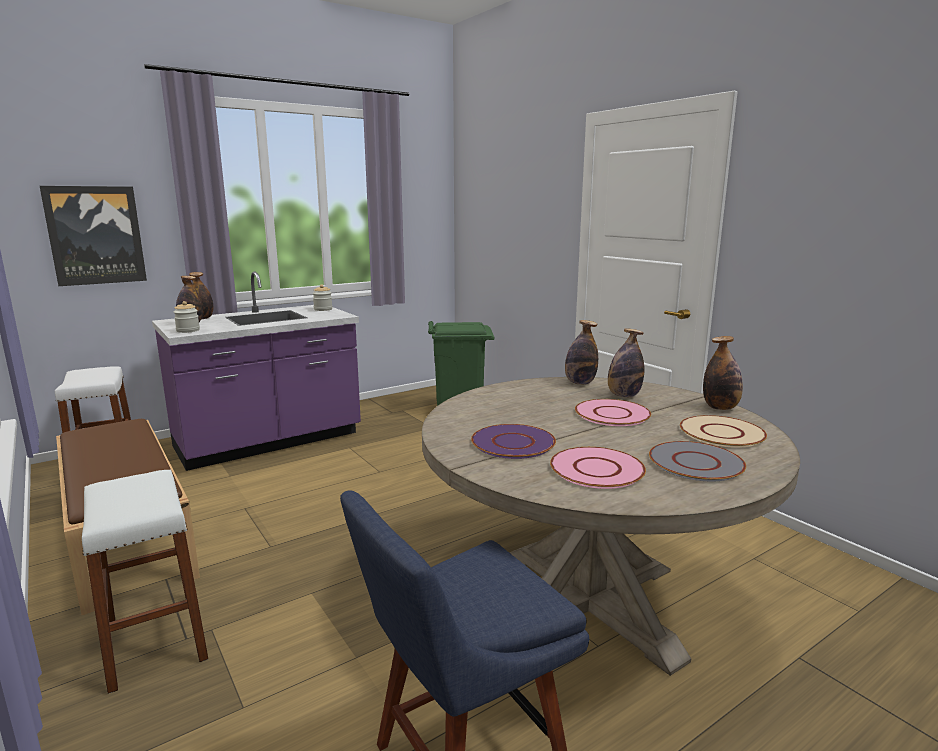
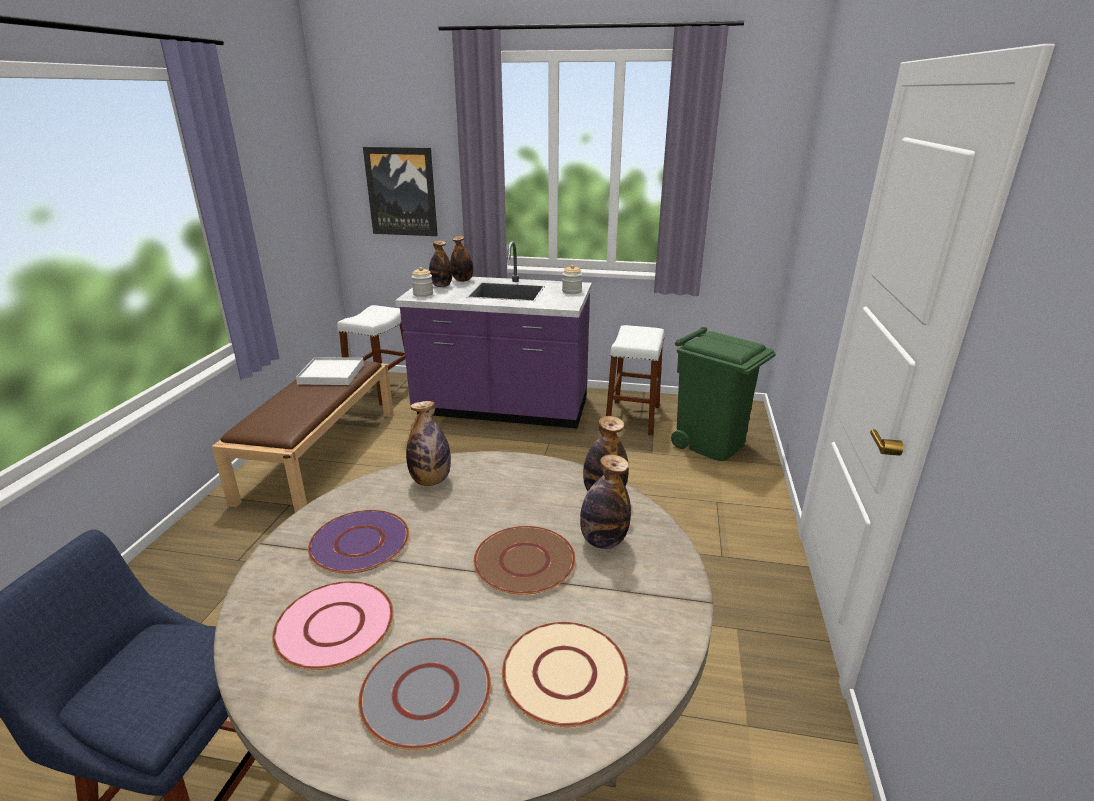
camera: 45 degrees right, 10 degrees up
(108, 437) = (332, 374): none -> white tray
(155, 639) = (228, 549): white stool -> white stool (633, 417)
(612, 414) = (525, 562): pink plate -> brown plate
(720, 408) = (670, 634): bottle -> bottle (431, 481)

